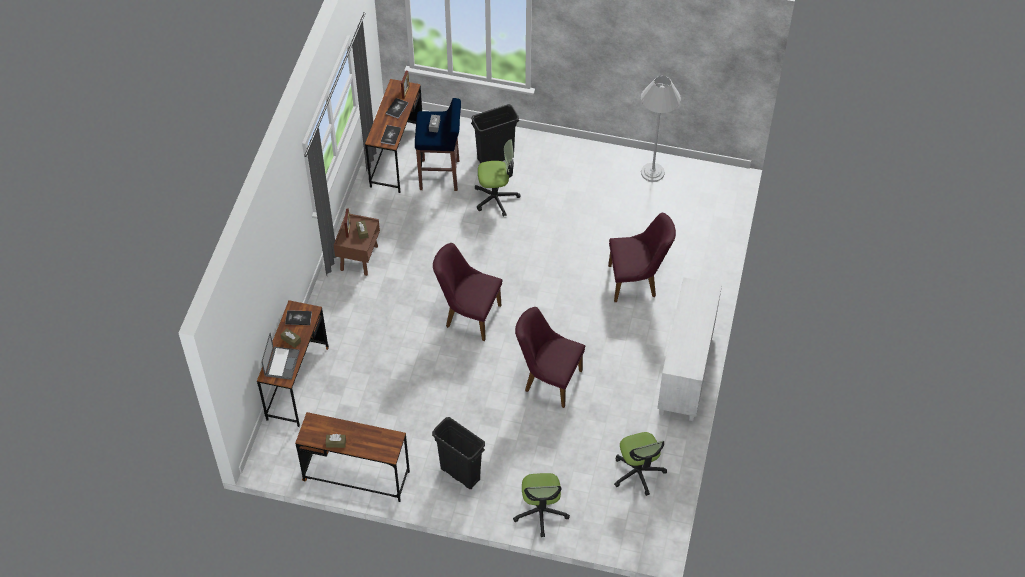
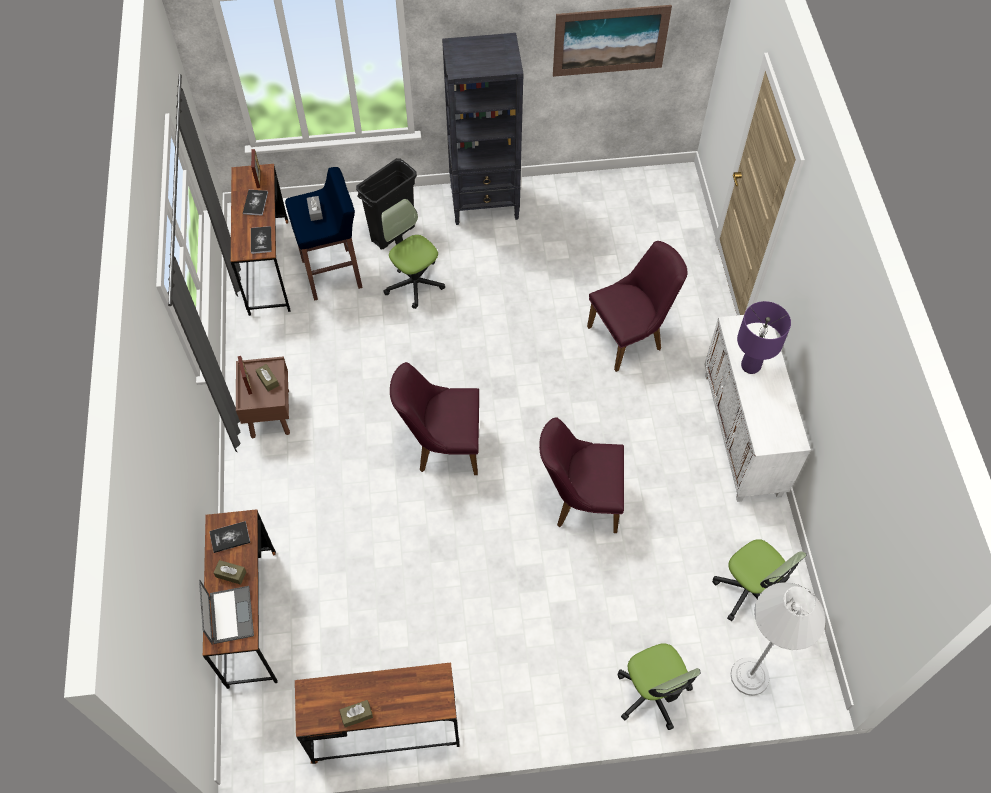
camera: 20 degrees left, 5 degrees up
(460, 473) = (523, 674): black trash can -> none
(496, 198) = (414, 283): office chair -> office chair turned 105 degrees counterclockwise
(573, 155) = (485, 203): none -> black bookcase
(652, 172) = (587, 197): white floor lamp -> white floor lamp (749, 676)
(679, 61) = (610, 40): none -> picture
(688, 315) = (750, 366): none -> purple table lamp

